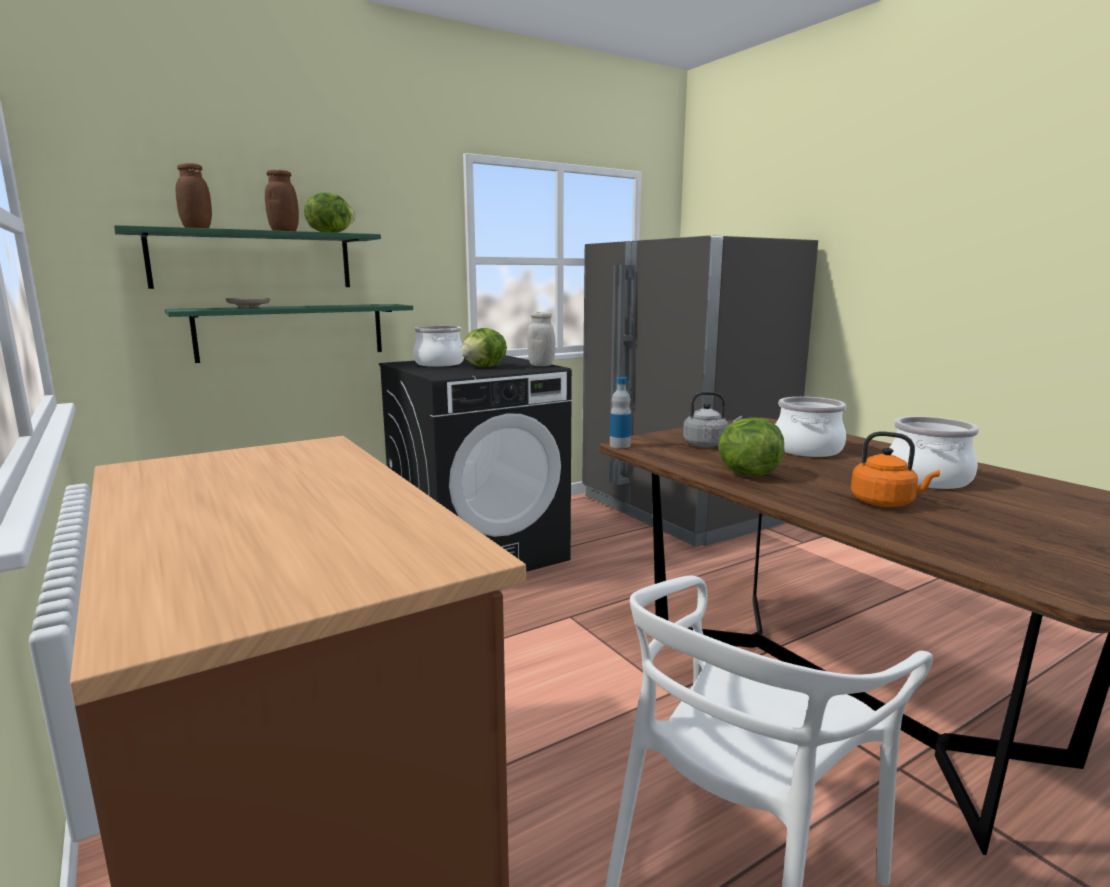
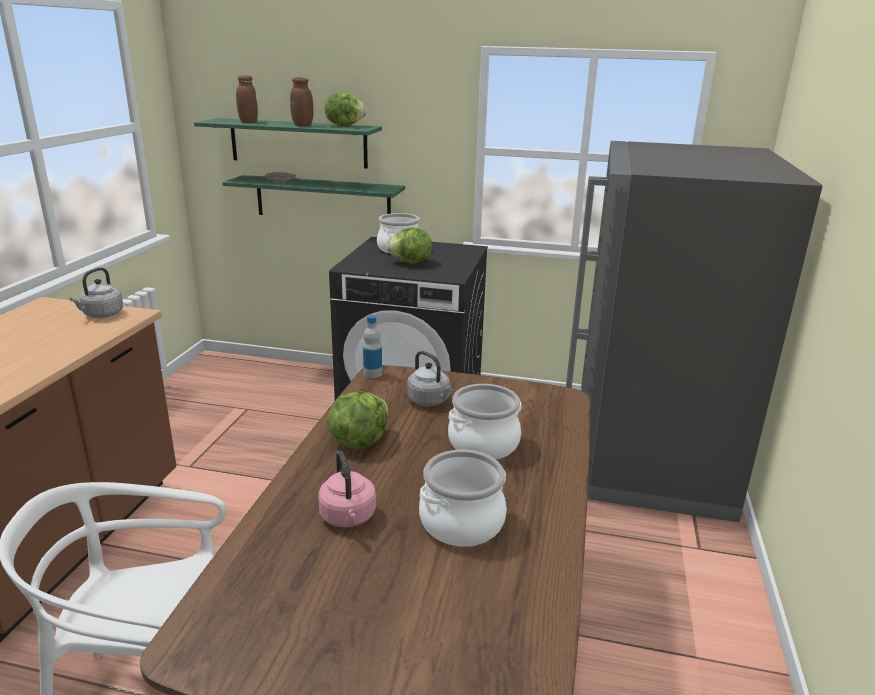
camera: 45 degrees right, 10 degrees up
(281, 453) = (101, 315): none -> grey kettle
(541, 365) = (456, 272): white jar -> none
(885, 503) = (348, 518): orange kettle -> pink kettle

